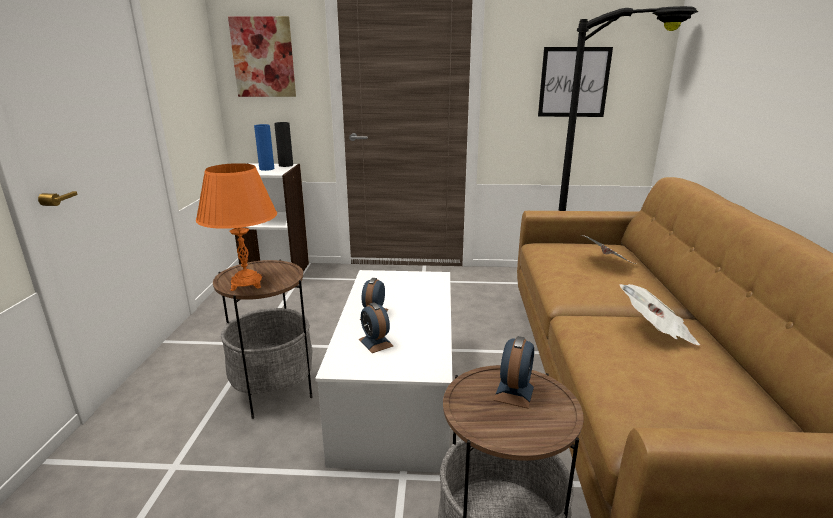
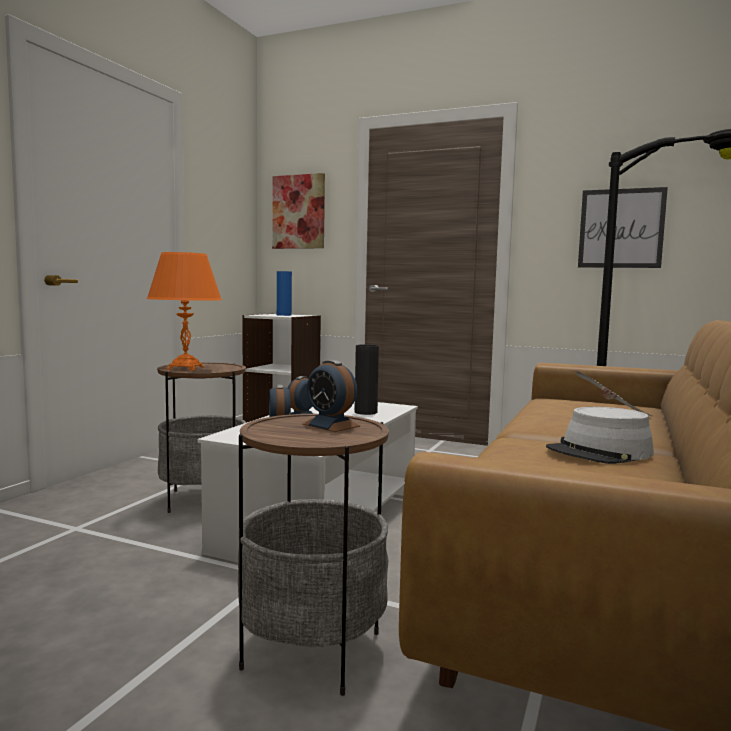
camera: 20 degrees right, 15 degrees down
(286, 165) = (305, 315): black vase -> black vase (365, 412)
(514, 391) = (331, 425): alarm clock -> alarm clock turned 90 degrees clockwise
(655, 332) = (600, 452): newspaper -> grey hat

